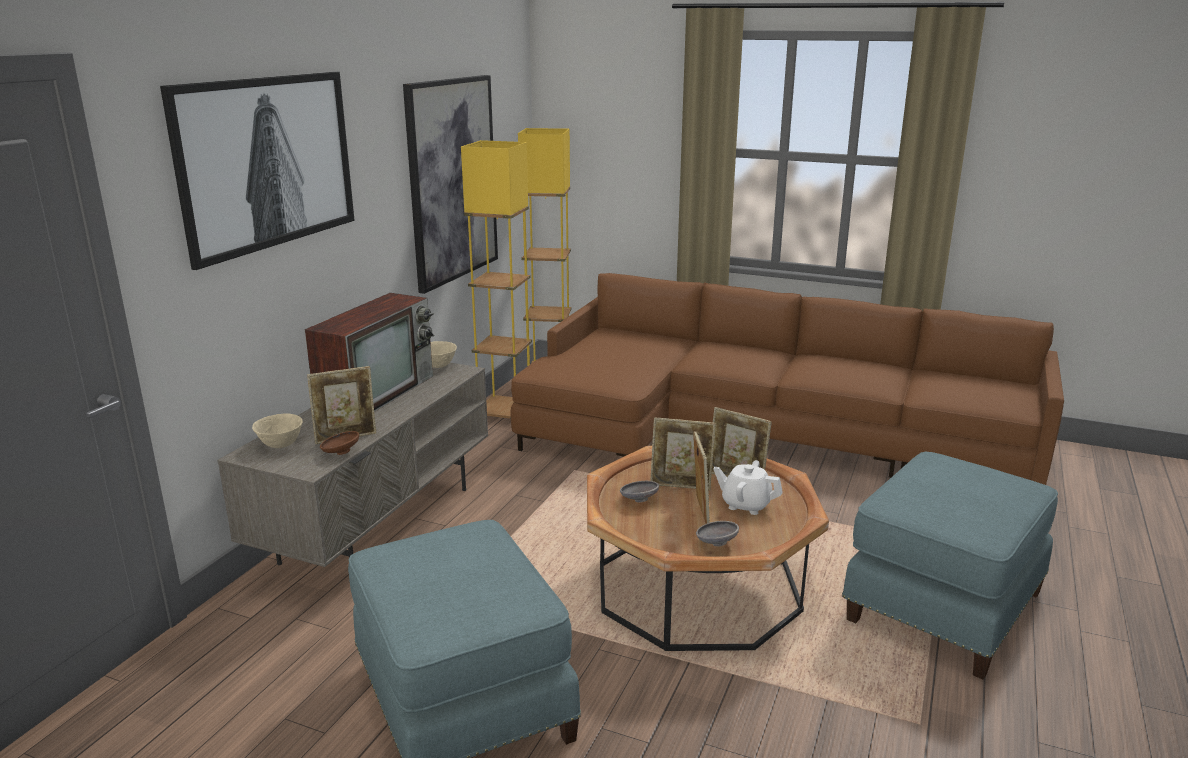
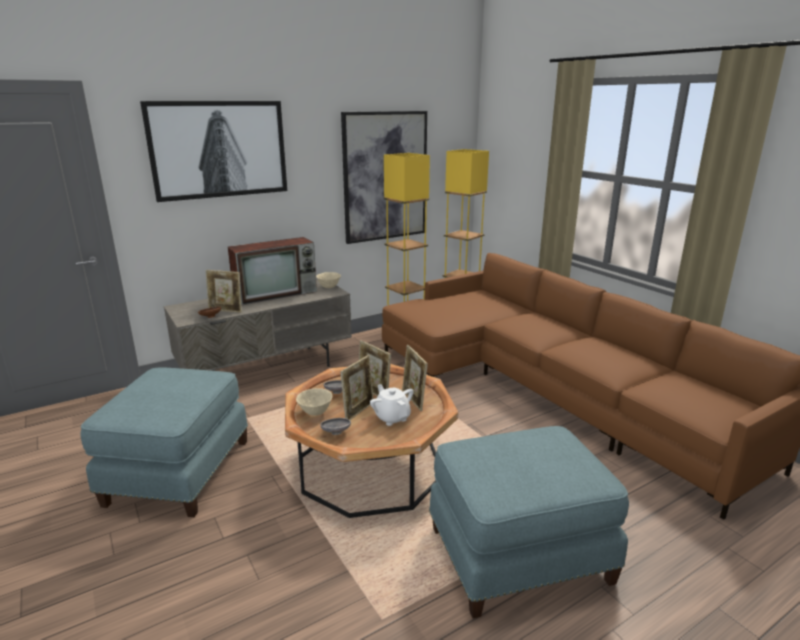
camera: 35 degrees right, 0 degrees up
(280, 445) = (195, 306): beige bowl -> beige bowl (315, 412)

